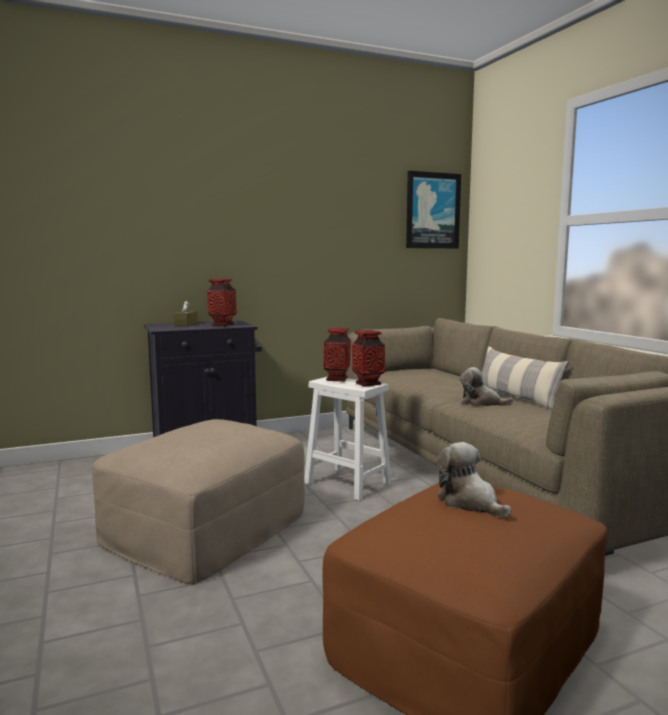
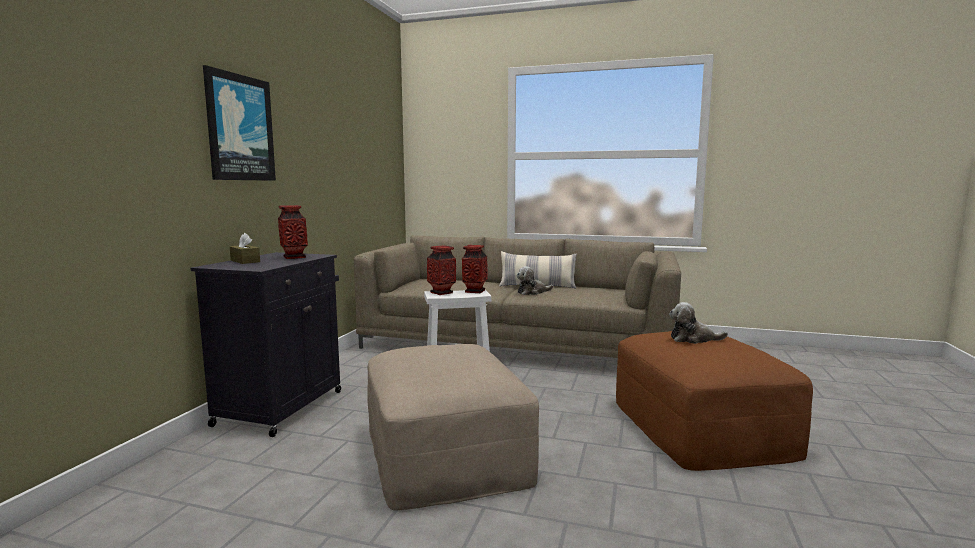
camera: 50 degrees left, 0 degrees up
(432, 210) = (387, 141): picture -> picture (240, 128)

